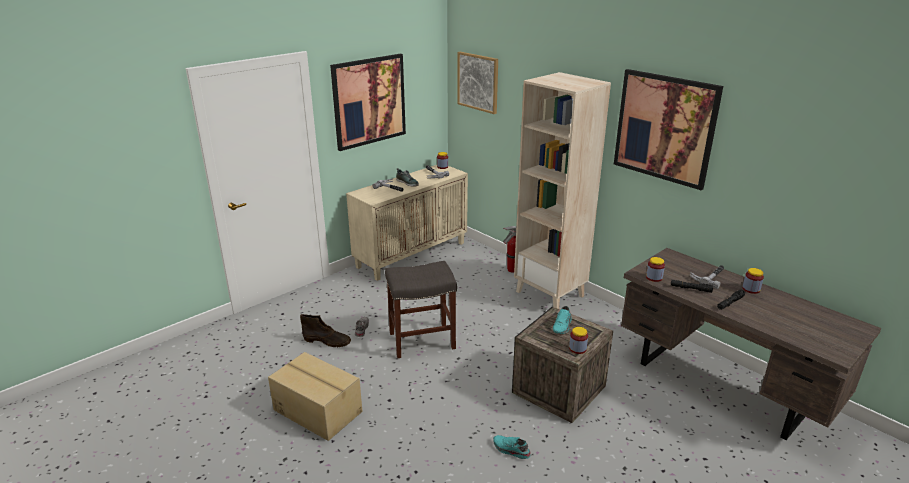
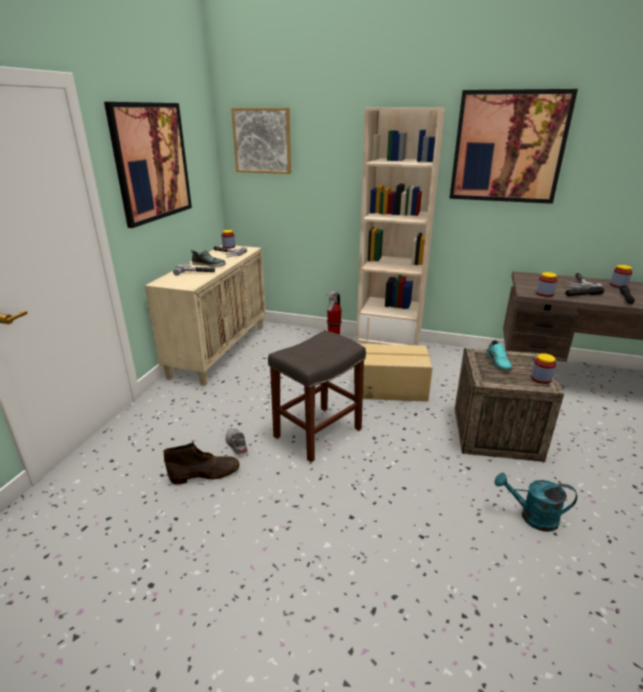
camera: 30 degrees left, 0 degrees up
(318, 410) = (276, 572): cardboard box -> cardboard box (390, 387)
(510, 450) = (532, 517): turquoise shoe -> turquoise watering can

